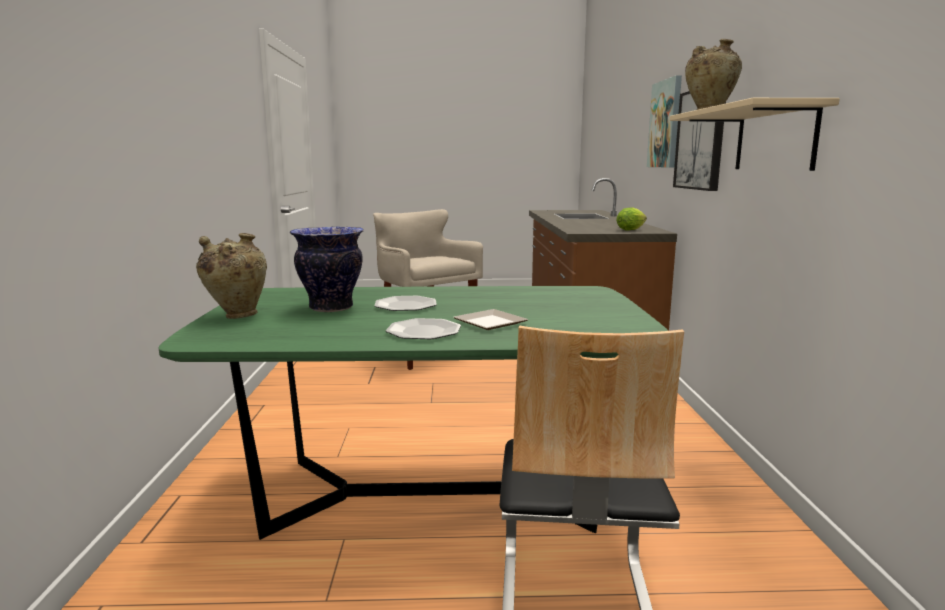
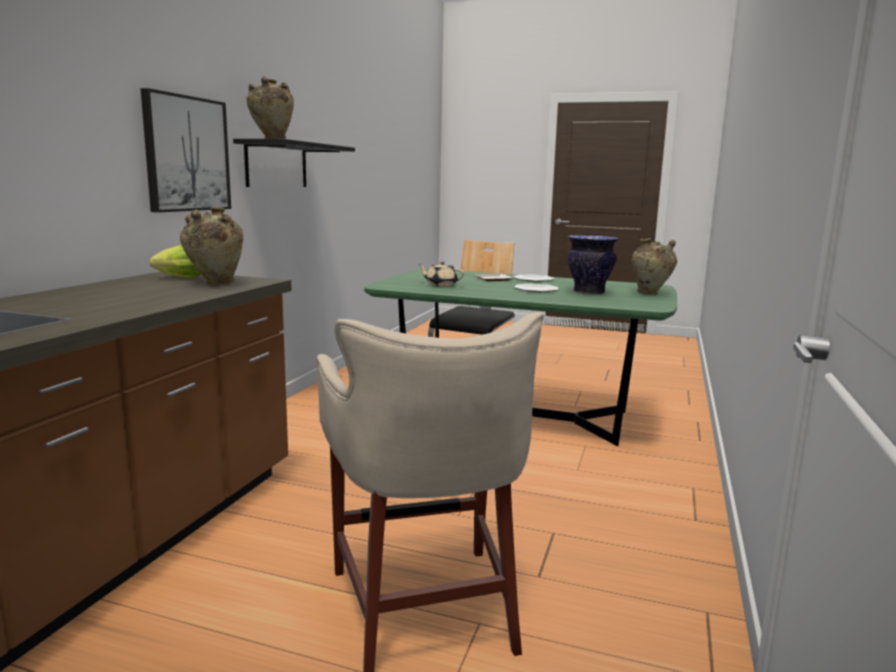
camera: 160 degrees left, 0 degrees up
(536, 300) = (441, 285): none -> beige teapot
(591, 229) = (215, 284): none -> beige vase
(665, 124) = (83, 117): picture -> none
(774, 139) = (276, 165): beige shelf -> black shelf

